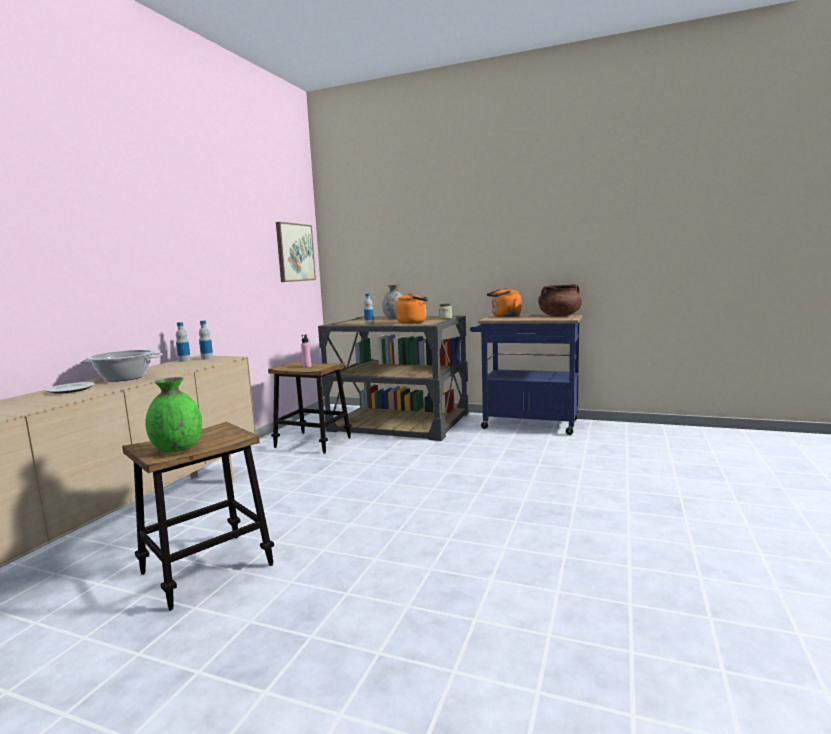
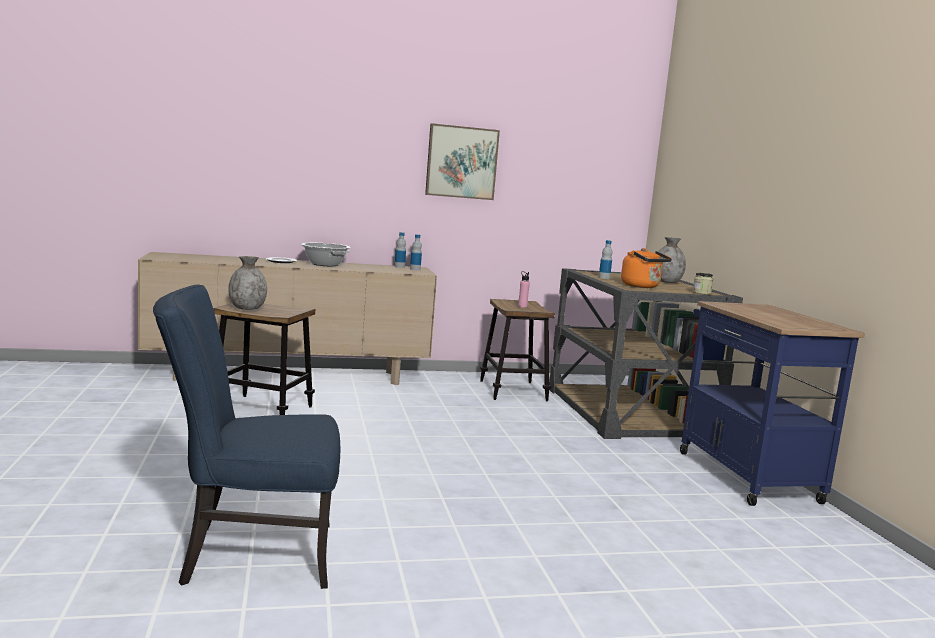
camera: 55 degrees right, 0 degrees up
(177, 449) = (247, 308): green vase -> grey vase
(295, 252) = (604, 184): picture -> picture (461, 162)
(504, 316) = (761, 308): orange kettle -> none
(559, 316) = (815, 324): brown cooking pot -> none
(605, 647) = (249, 554): none -> blue chair

